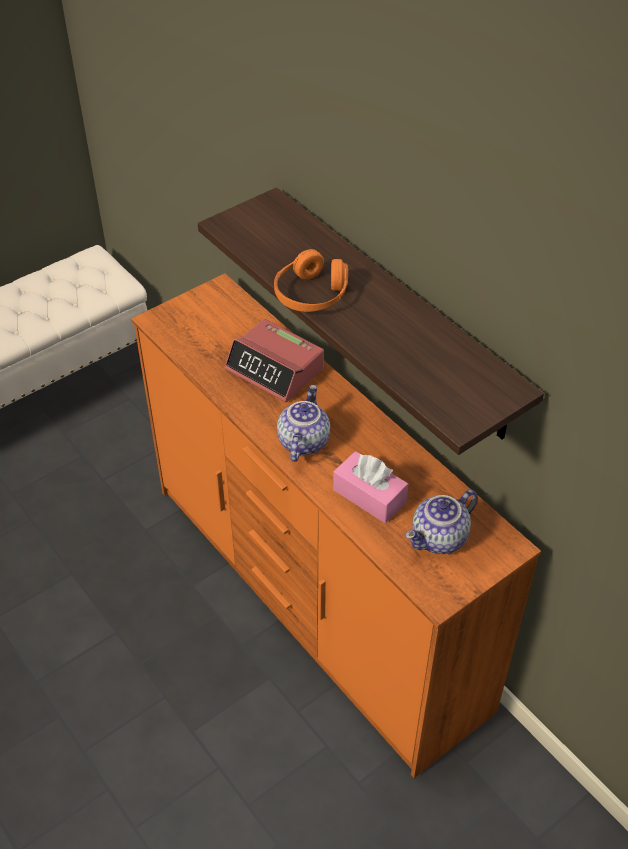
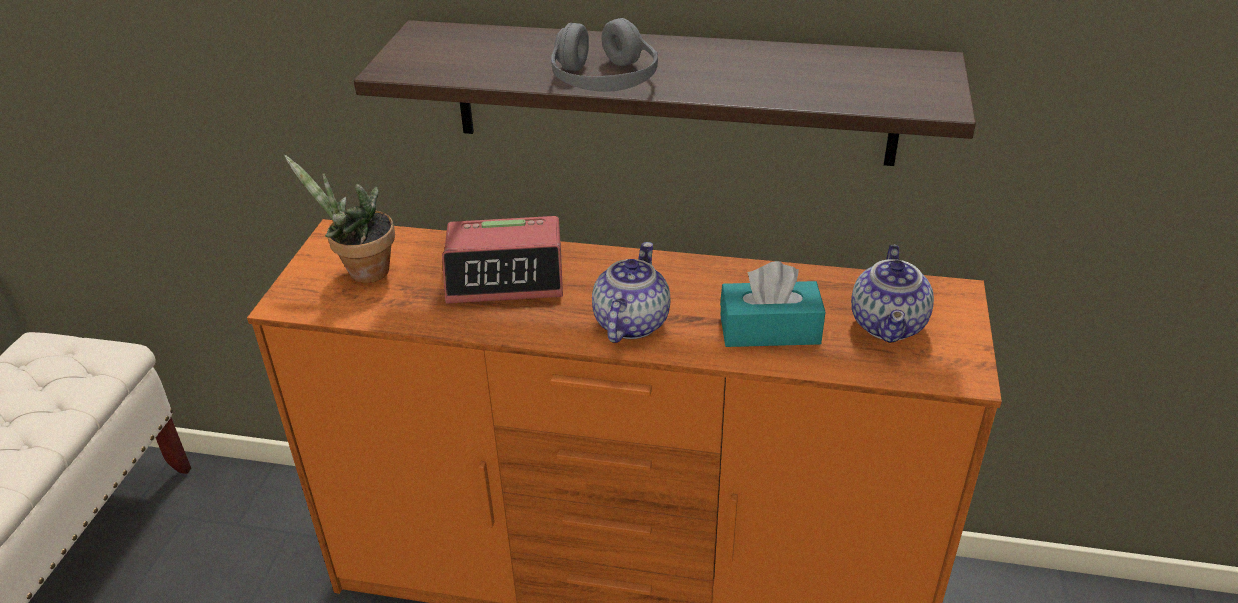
camera: 40 degrees left, 10 degrees down
(208, 322) = (362, 272): none -> potted plant
(302, 441) = (629, 322): teapot -> teapot turned 45 degrees clockwise
(311, 294) = (604, 80): orange headphones -> grey headphones
(369, 496) = (769, 330): pink tissue box -> turquoise tissue box

